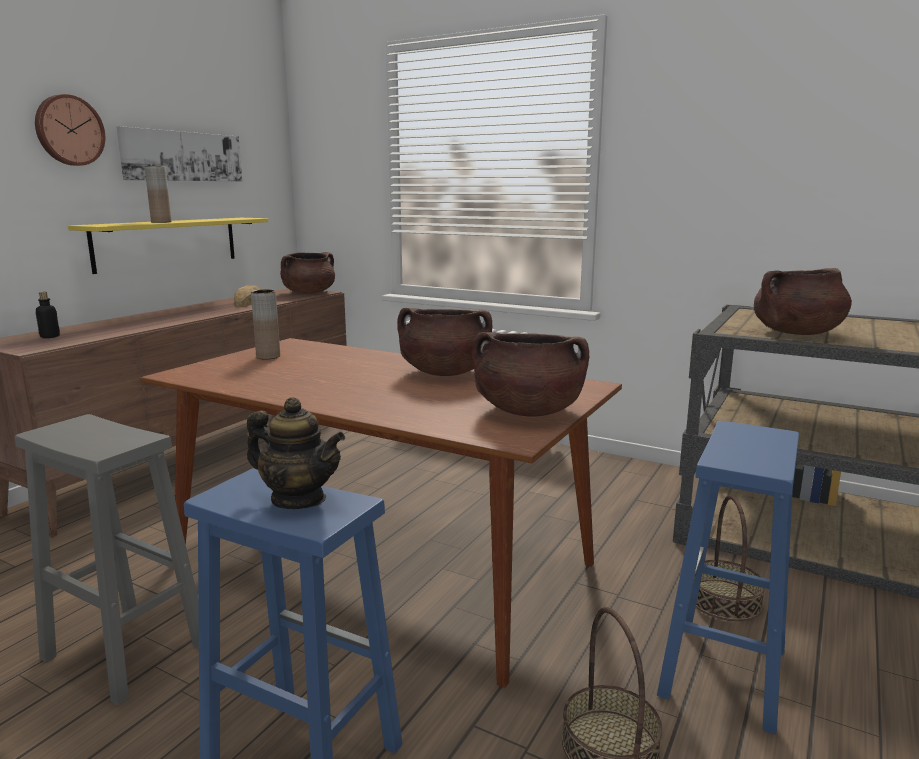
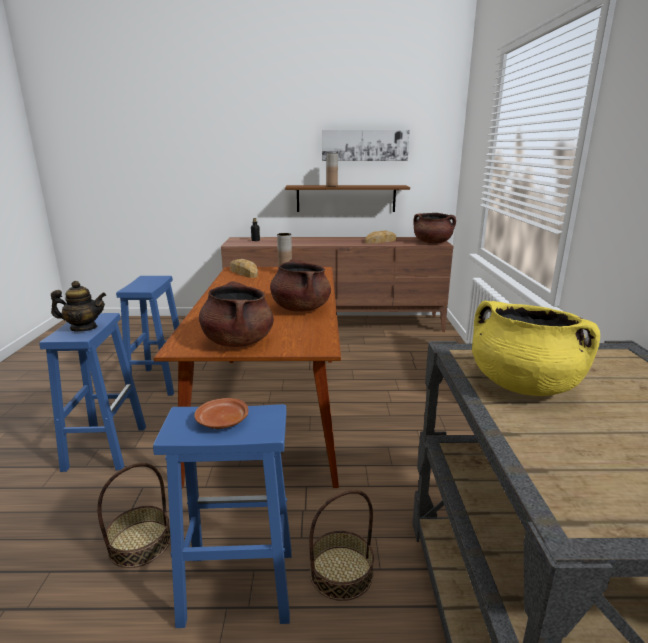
camera: 60 degrees right, 5 degrees up
(68, 130) = (294, 134): wall clock -> none
(123, 651) = (159, 381): grey stool -> blue stool
(167, 243) = (346, 198): yellow shelf -> brown shelf
(210, 372) = (243, 272): none -> bread
(298, 499) = (84, 328): teapot -> teapot turned 90 degrees counterclockwise
(747, 447) = (222, 421): none -> brown plate
(796, 333) = (522, 385): brown cooking pot -> yellow cooking pot

